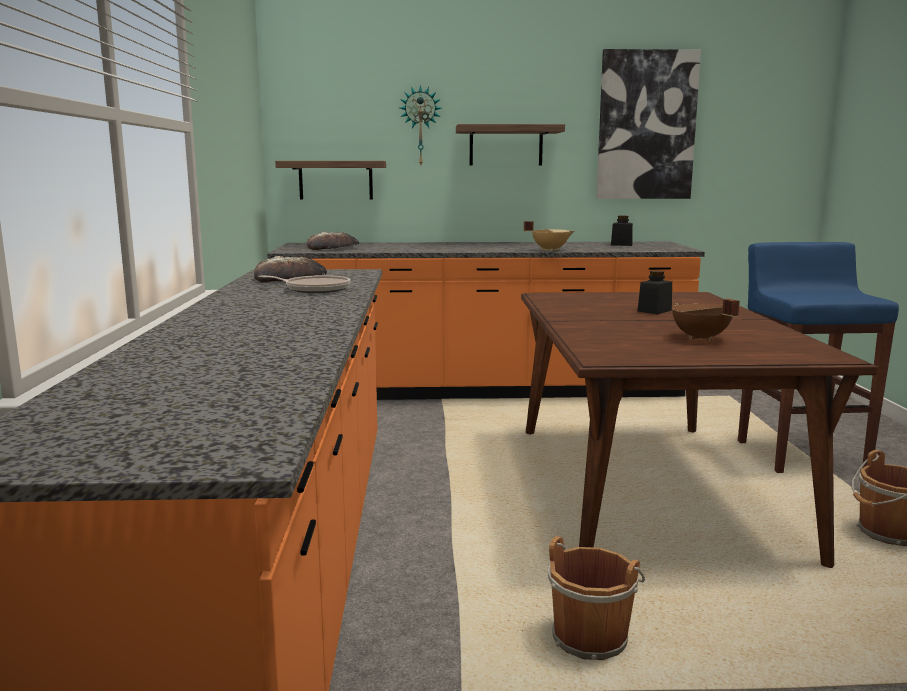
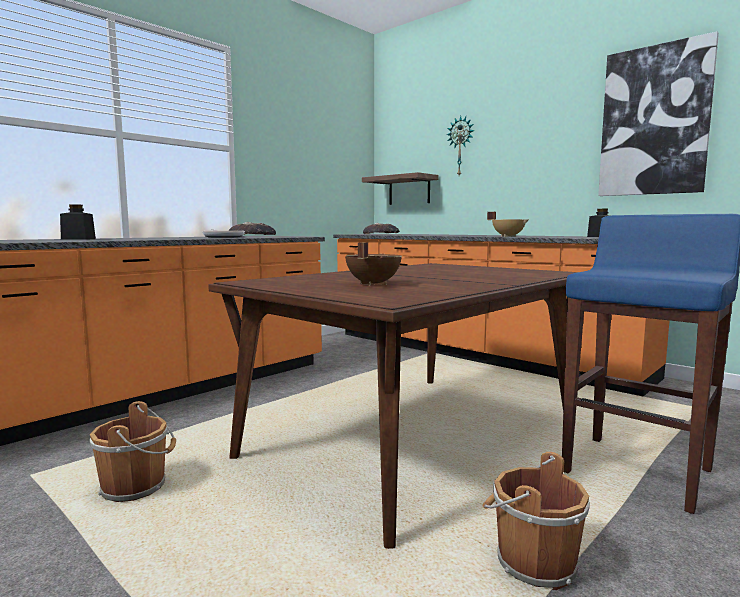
camera: 45 degrees right, 5 degrees down
(506, 146) = (521, 155): shelf -> none
(654, 311) = (452, 274): black jar -> black jar (78, 239)

